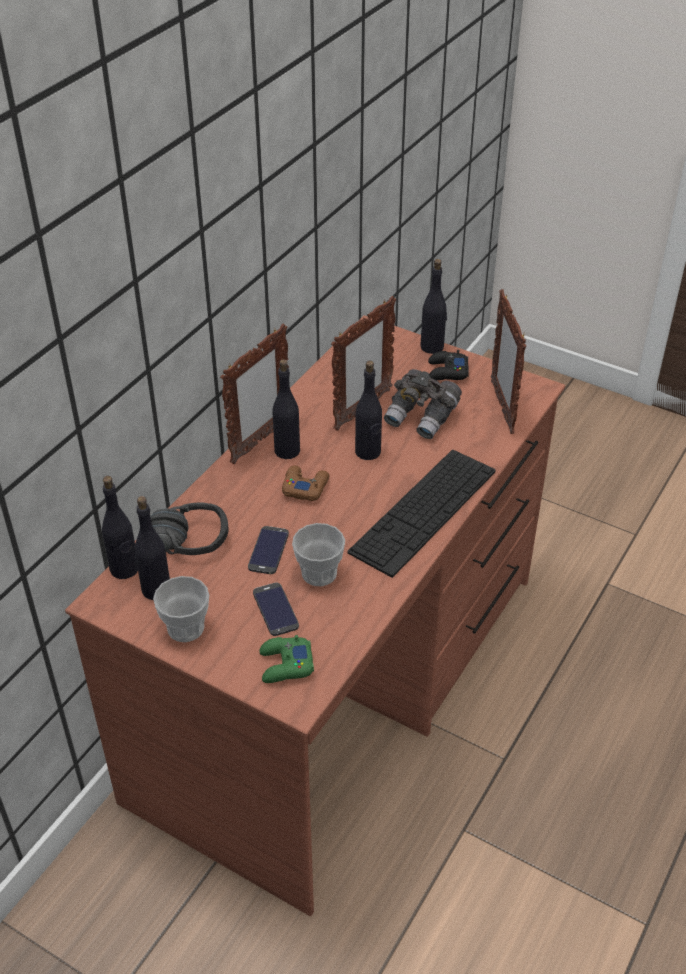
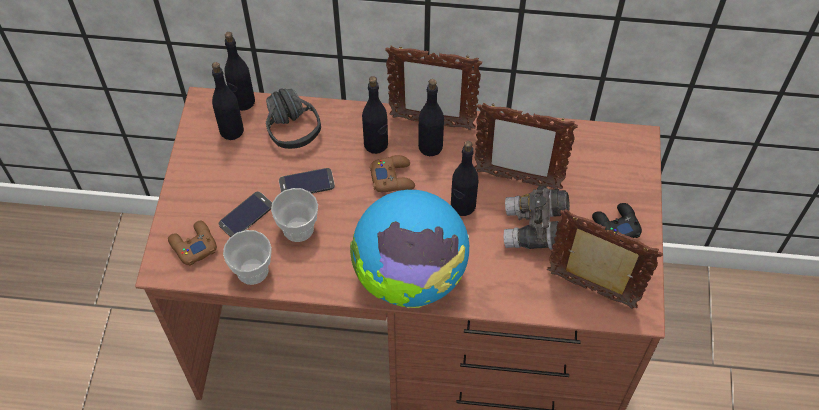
camera: 65 degrees right, 15 degrees up
(185, 628) = (202, 166): cup -> cup (252, 270)
(285, 665) = (193, 245): green game controller -> brown game controller
(424, 511) = (410, 276): keyboard -> globe
(432, 347) = (646, 200): black bottle -> black bottle (376, 144)
(502, 407) = (591, 291): picture frame -> picture frame turned 60 degrees clockwise

